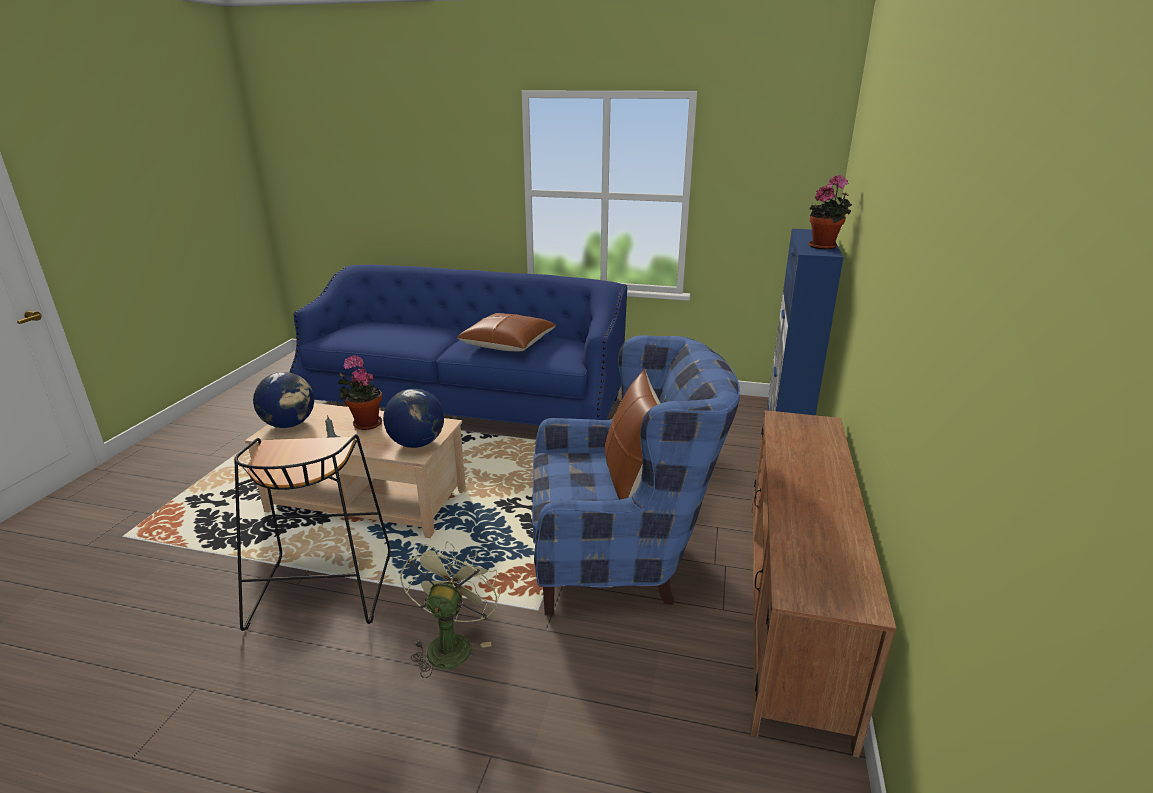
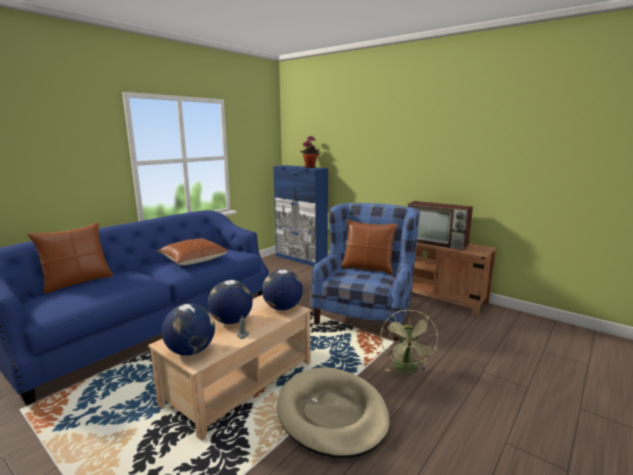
camera: 65 degrees left, 10 degrees down
(321, 588) = (332, 414): black stool -> beige dog bed
(365, 423) = (231, 321): potted plant -> globe
(403, 322) = (77, 282): none -> brown pillow
(451, 643) = (407, 370): green fan -> green fan turned 120 degrees counterclockwise
(812, 519) = (437, 243): none -> television

